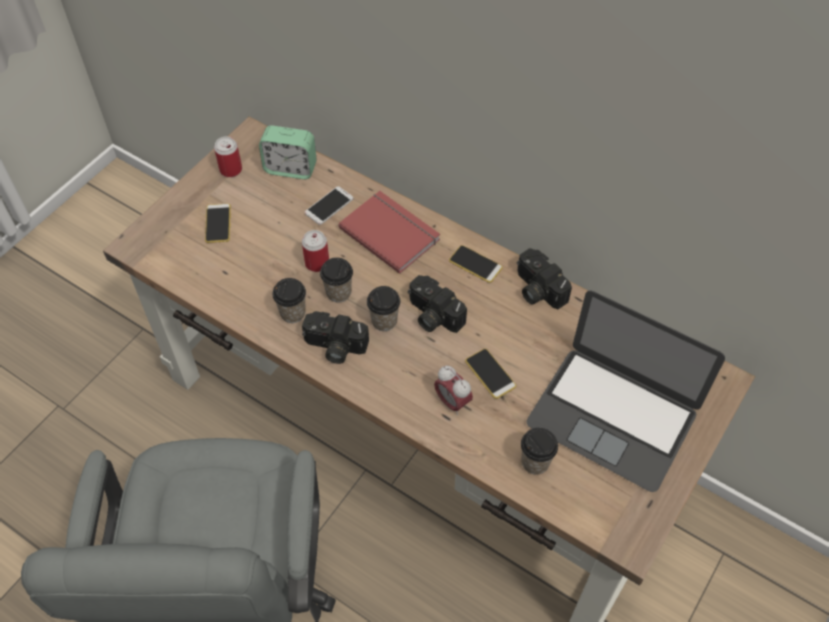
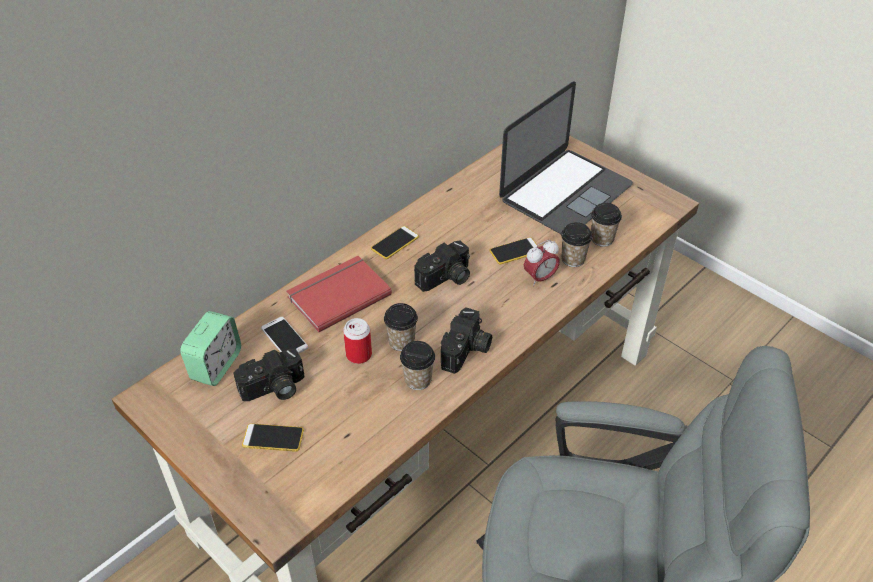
camera: 80 degrees left, 10 degrees down
(231, 169) = (193, 421): can -> none
(384, 321) = (444, 312): cup -> cup (573, 259)
(536, 290) = (433, 211): camera -> camera (274, 389)

